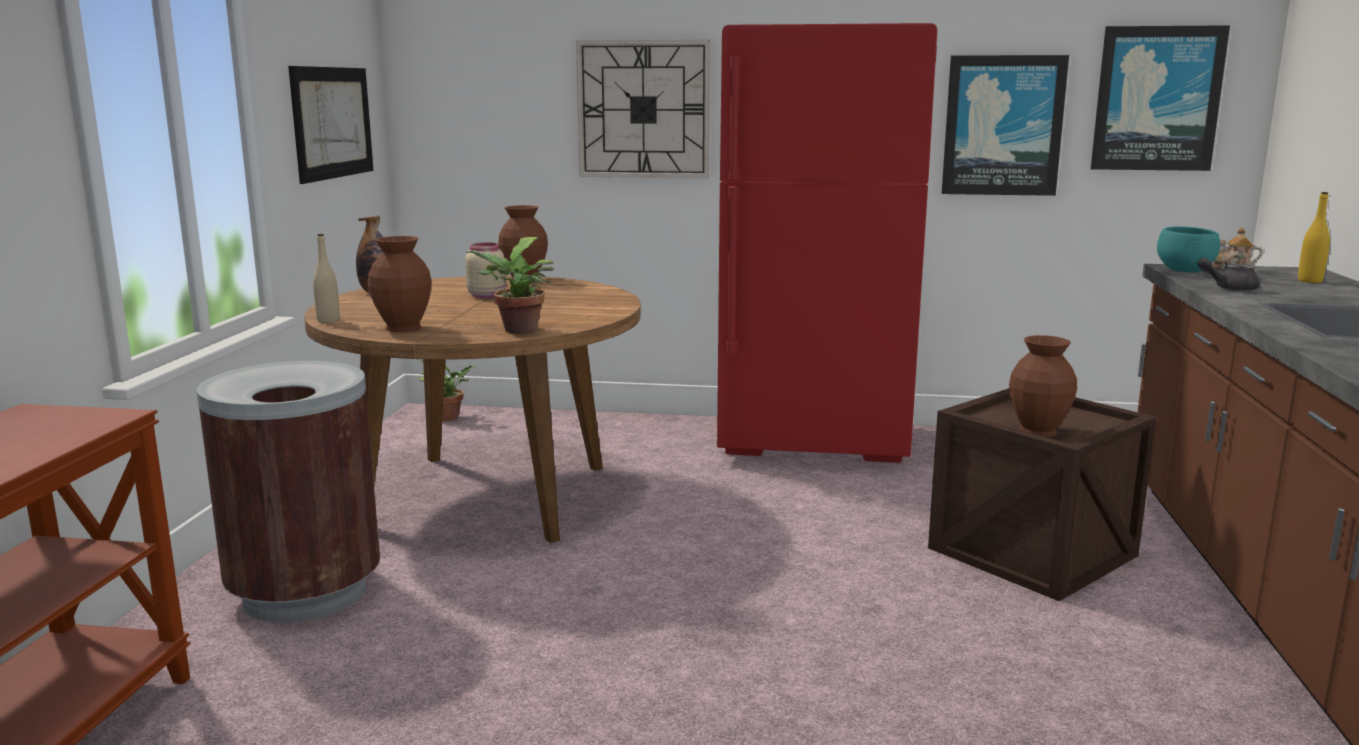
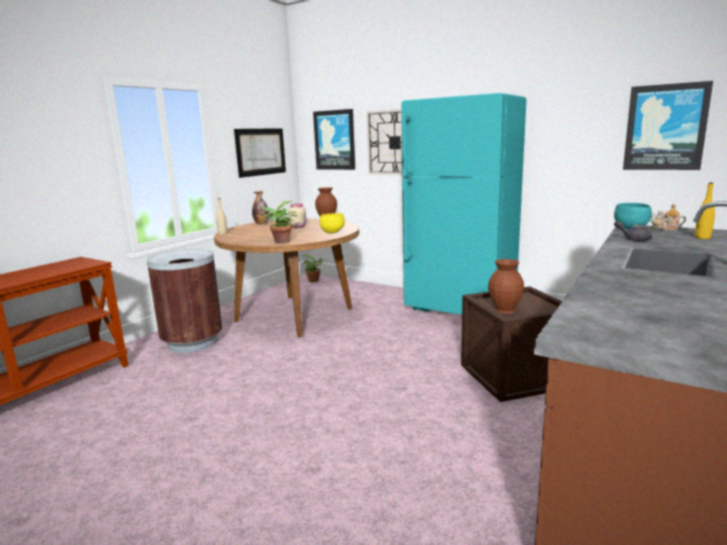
camera: 25 degrees right, 0 degrees up
(403, 328) = (242, 238): brown vase -> none
(592, 304) = (332, 232): none -> yellow bowl
(814, 444) = (460, 309): red fridge -> turquoise fridge
(1003, 126) = (571, 146): picture -> picture (335, 140)

